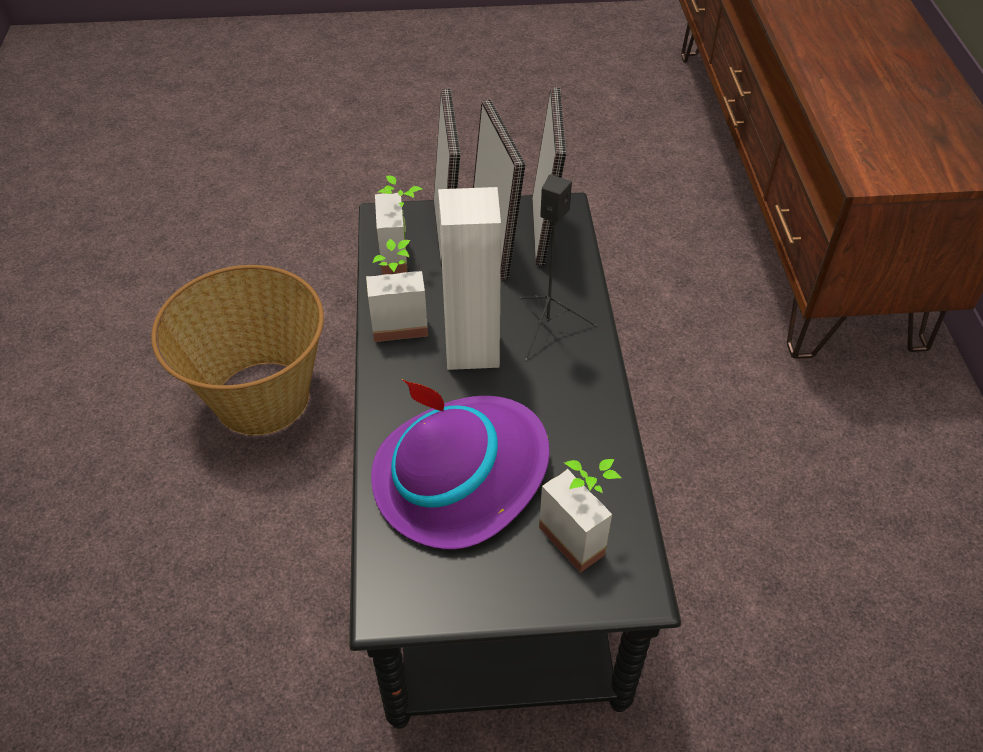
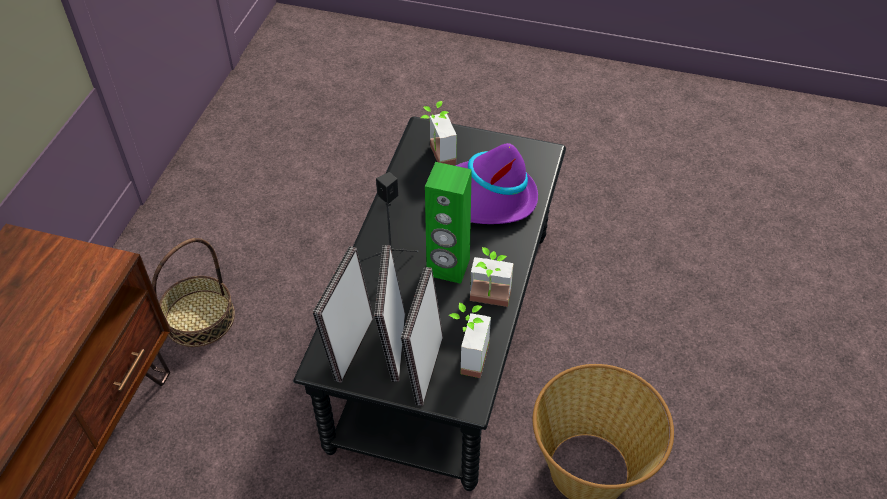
camera: 160 degrees left, 0 degrees up
(472, 349) = (448, 268): white speaker -> green speaker
(818, 427) = (199, 318): none -> basket

